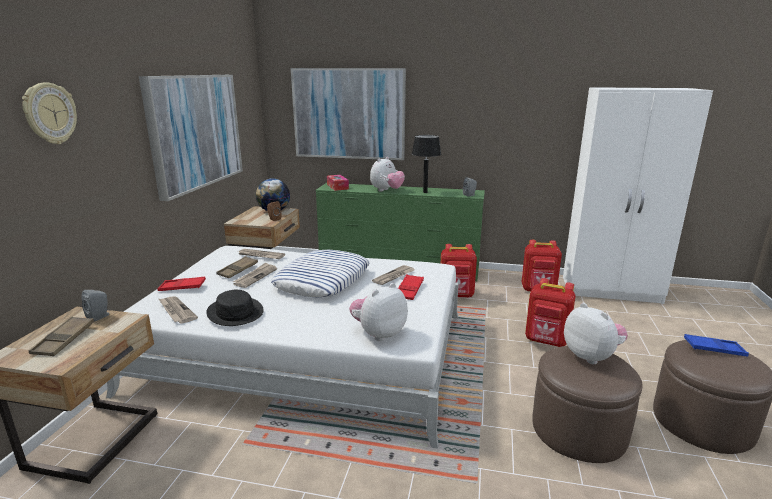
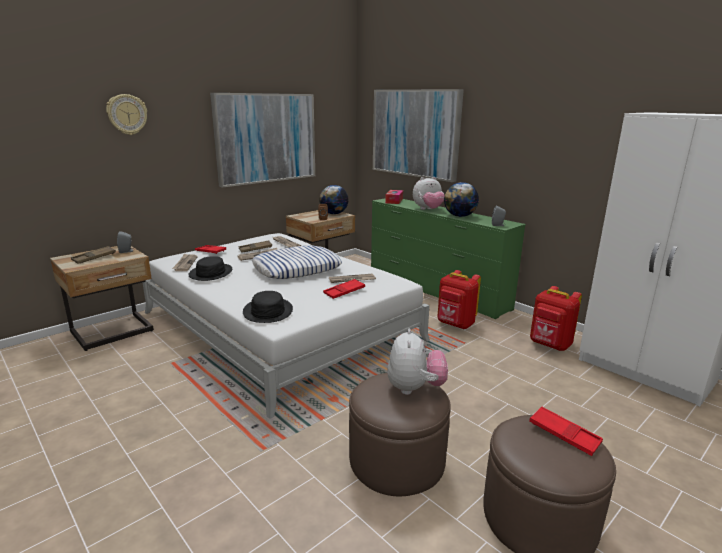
camera: 35 degrees right, 0 degrees up
(378, 334) = (267, 311): plush toy -> black hat
(425, 192) = (459, 216): black table lamp -> globe
(546, 341) = (483, 387): red backpack -> none
(714, 349) = (564, 434): blue tray -> red tray

